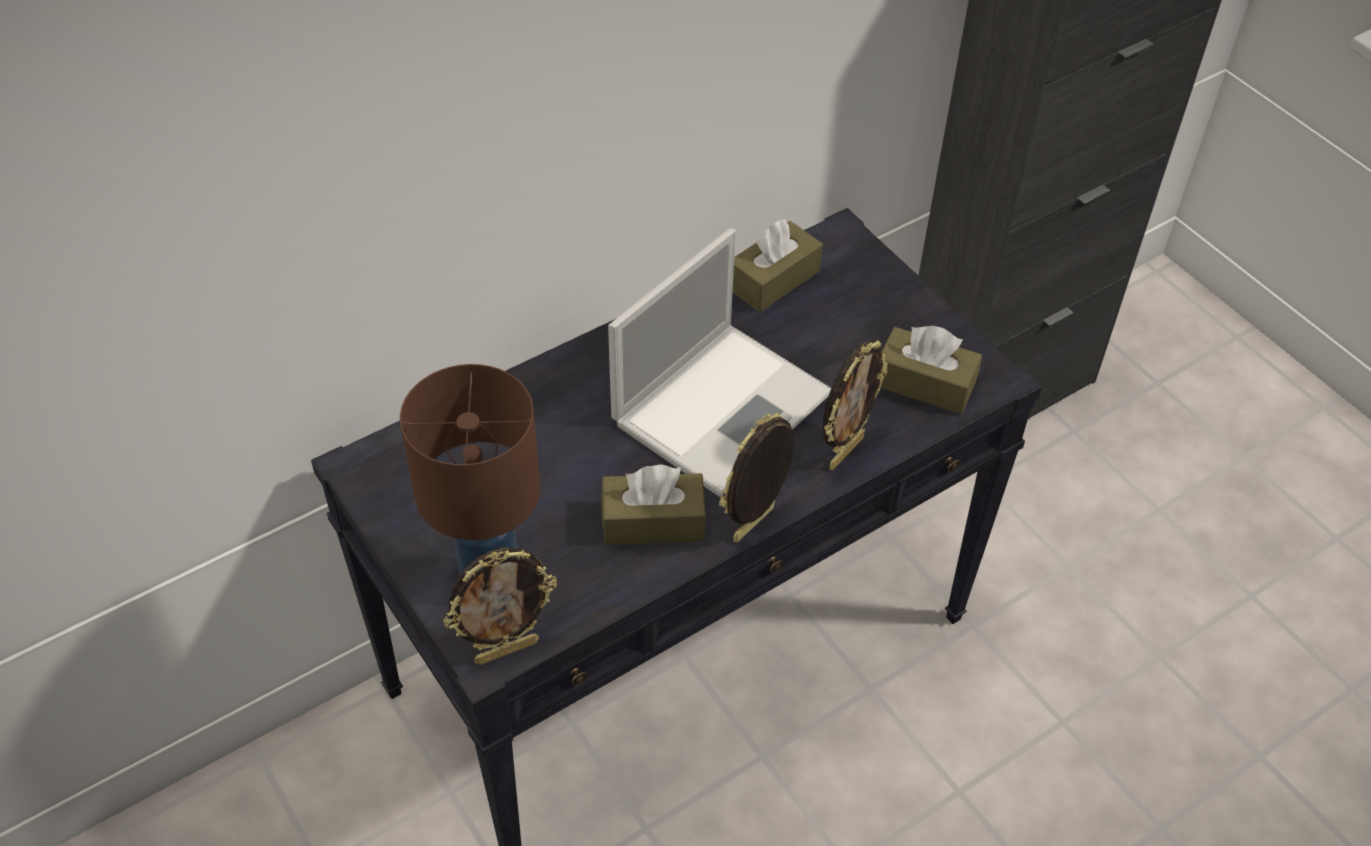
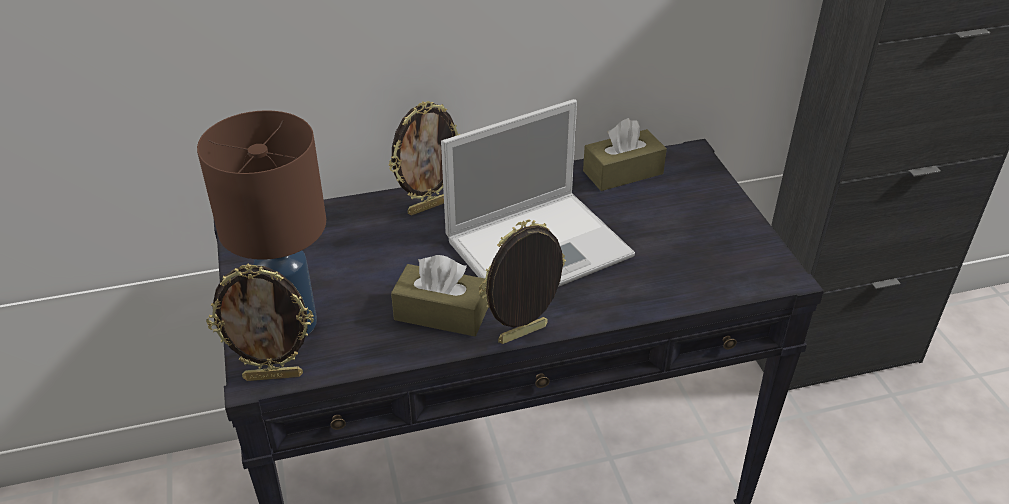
camera: 20 degrees right, 10 degrees down
(845, 451) = (626, 299): picture frame -> picture frame (428, 206)
(924, 383) = (718, 266): brown tissue box -> none

